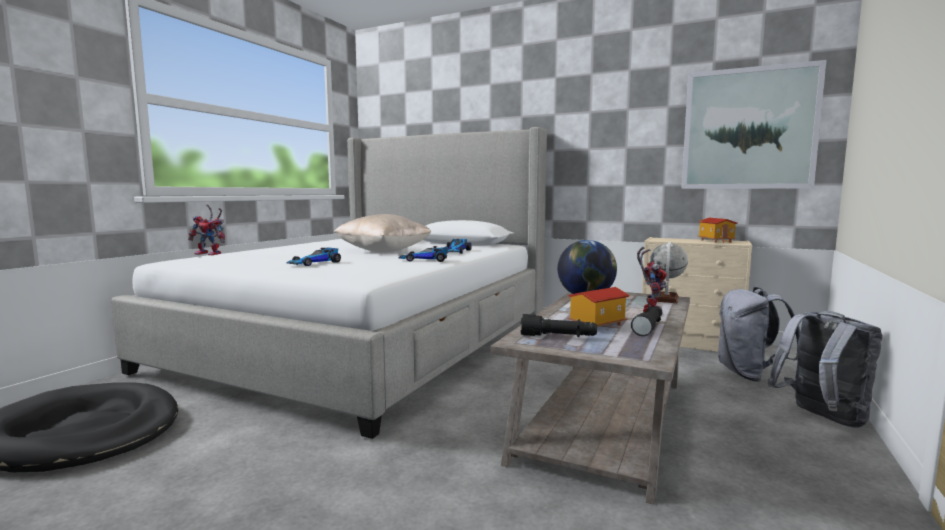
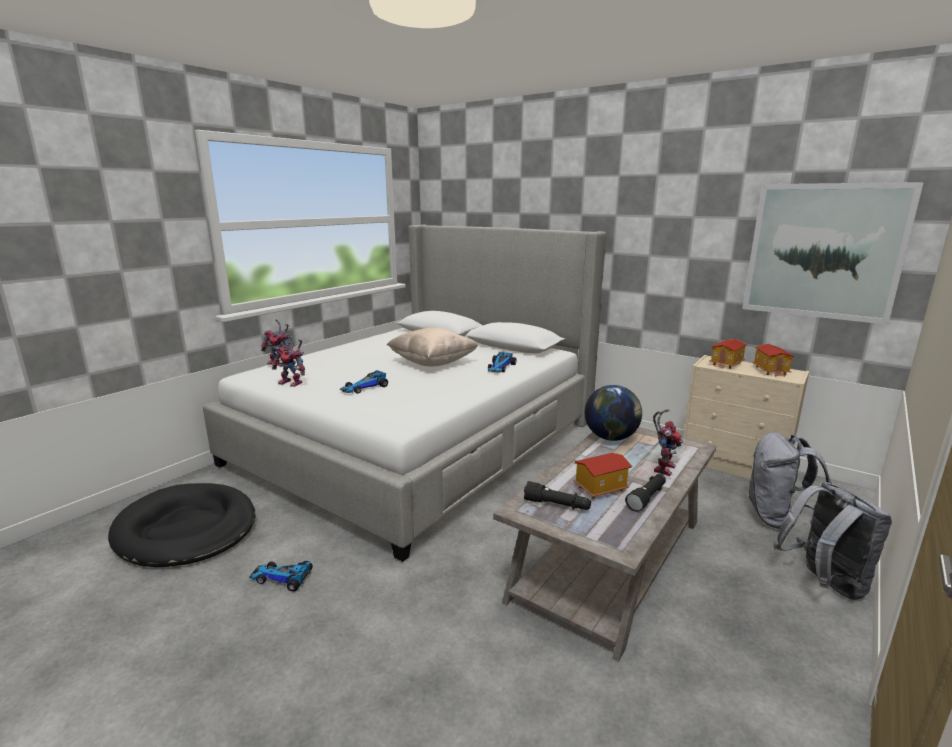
camera: 10 degrees right, 10 degrees up
(229, 263) = (293, 383): none -> toy robot
(425, 260) = (464, 386): toy car -> toy car (282, 578)
(666, 299) = (689, 448): globe -> none
(674, 239) = (727, 364): none -> toy house

